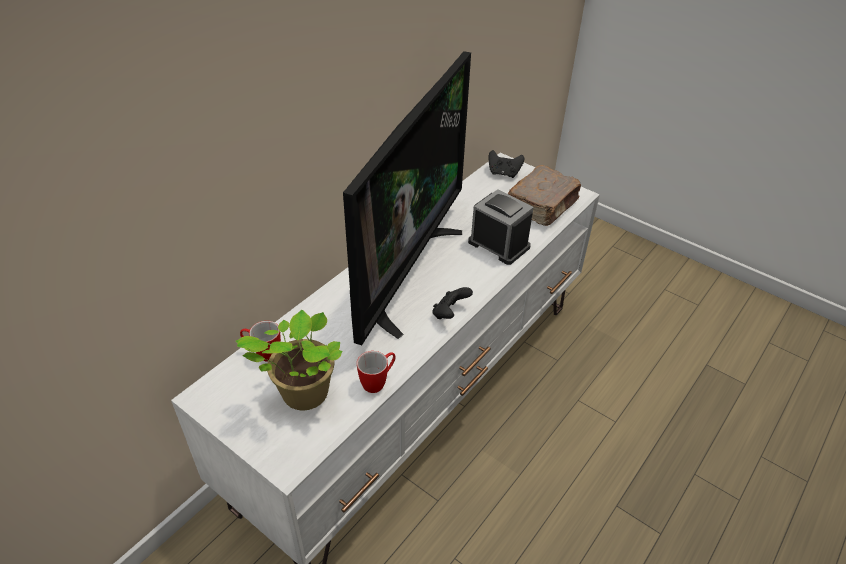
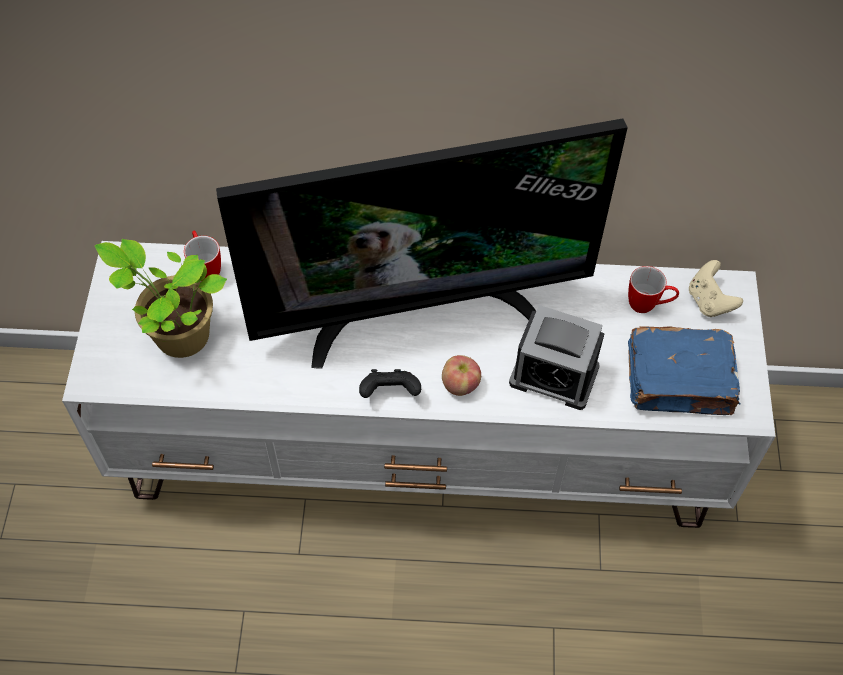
camera: 55 degrees right, 15 degrees up
(378, 382) = (240, 387): mug -> mug (648, 305)
(471, 282) = (460, 384): none -> apple
(499, 244) = (554, 375): alarm clock -> alarm clock turned 105 degrees clockwise
(503, 173) = (709, 301): black game controller -> beige game controller
(543, 206) = (680, 382): brown book -> blue book

